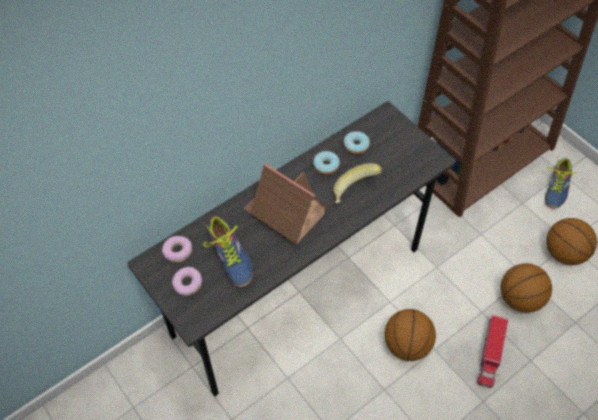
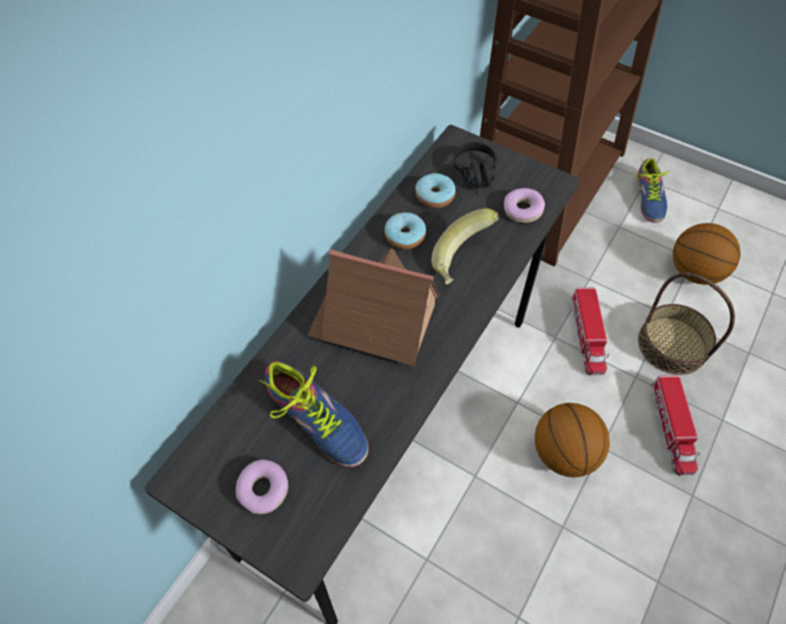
camera: 20 degrees left, 0 degrees up
(177, 251) = (226, 440): donut -> donut (522, 210)
(388, 142) = (477, 178): none -> black headphones
(460, 273) = (587, 336): none -> toy truck
(520, 299) = (672, 345): basketball -> basket

